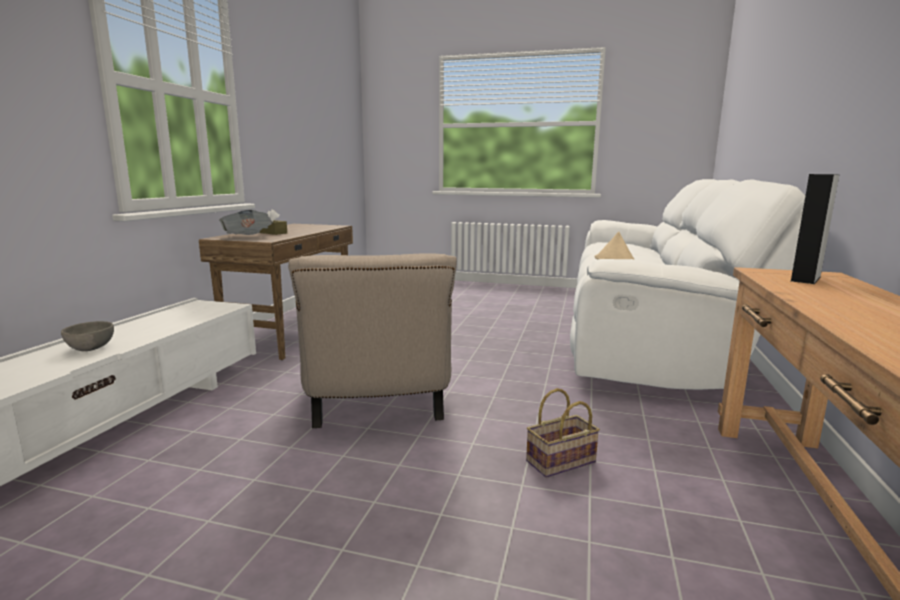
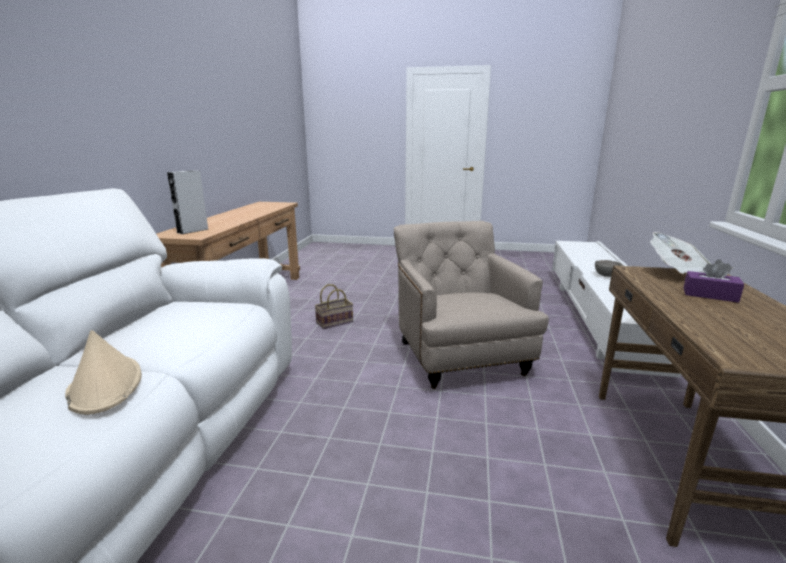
camera: 175 degrees right, 5 degrees up
(272, 233) = (710, 295): brown tissue box -> purple tissue box

